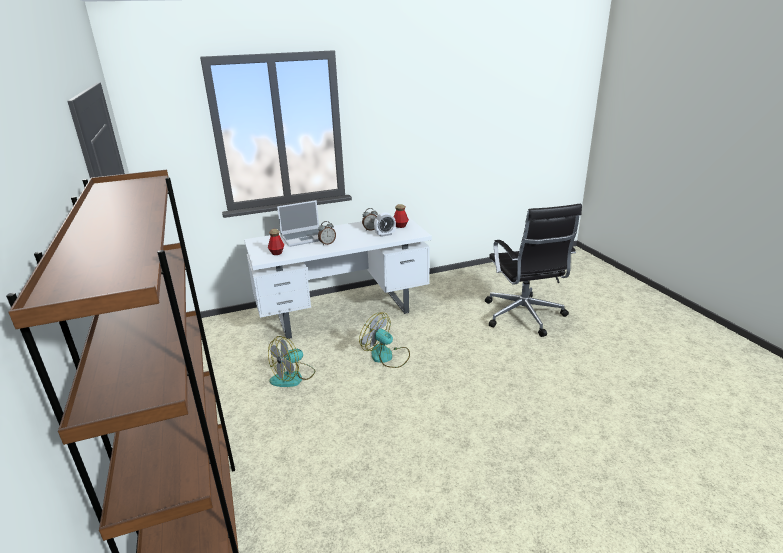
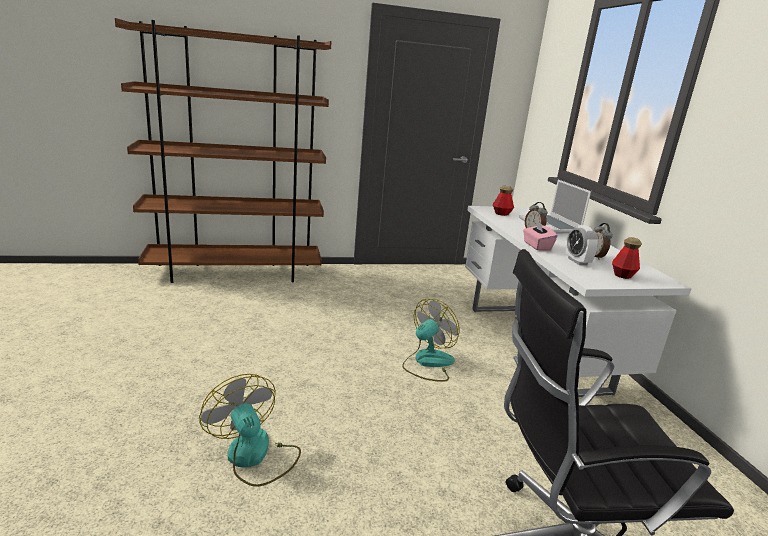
camera: 95 degrees right, 5 degrees down
(293, 377) = (401, 308): fan -> fan (254, 457)
(362, 243) = (536, 246): none -> pink tissue box

